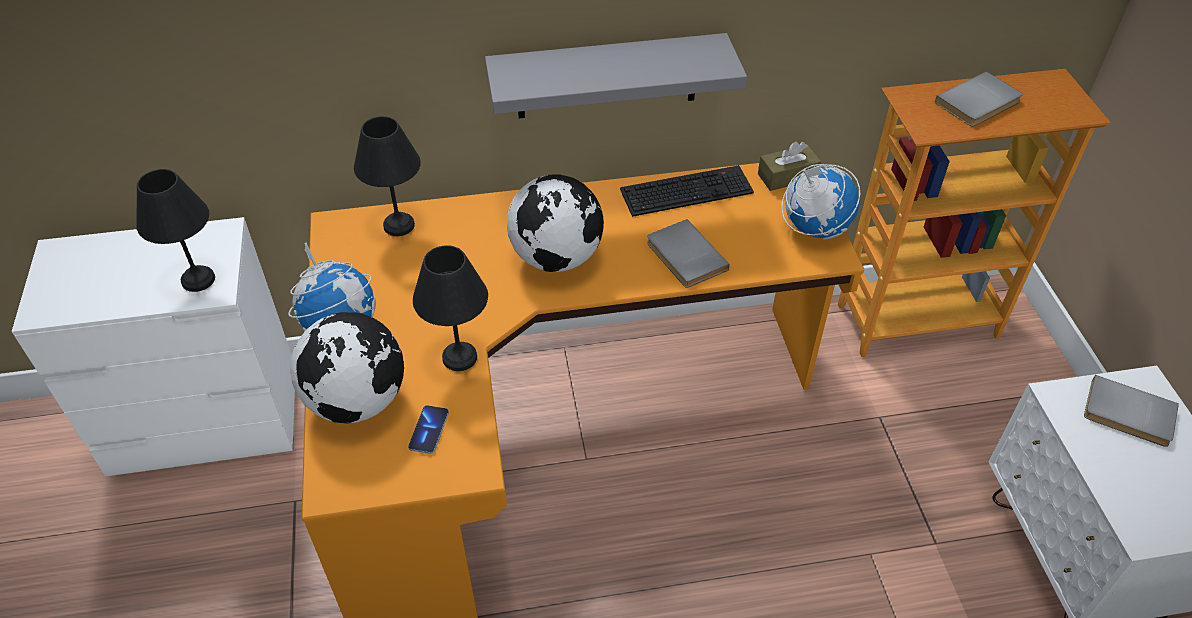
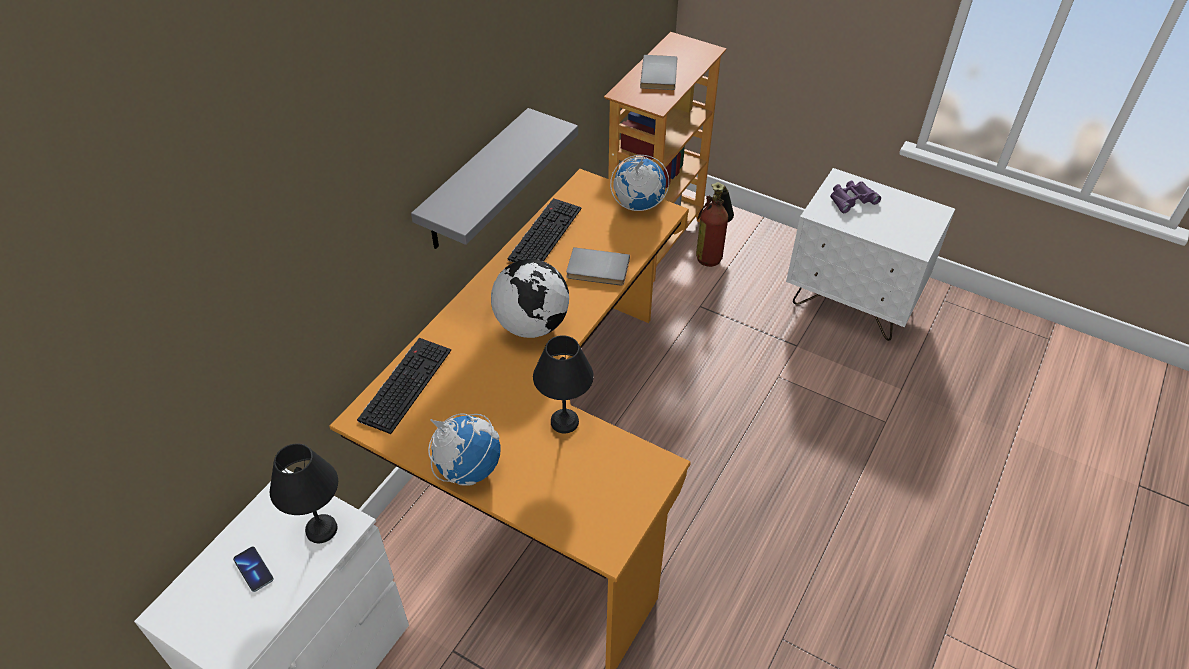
camera: 50 degrees left, 0 degrees up
(358, 401) = (546, 495): globe -> none
(399, 224) = (405, 383): black table lamp -> keyboard
(429, 430) = (609, 472): phone -> phone (253, 570)
(787, 176) = (585, 187): brown tissue box -> none
(968, 377) = (712, 252): none -> fire extinguisher
(1128, 415) = (851, 199): grey book -> purple binoculars

